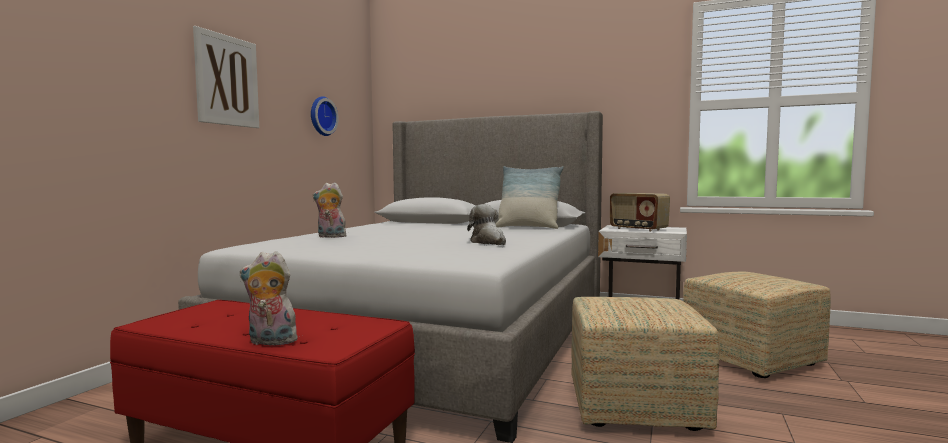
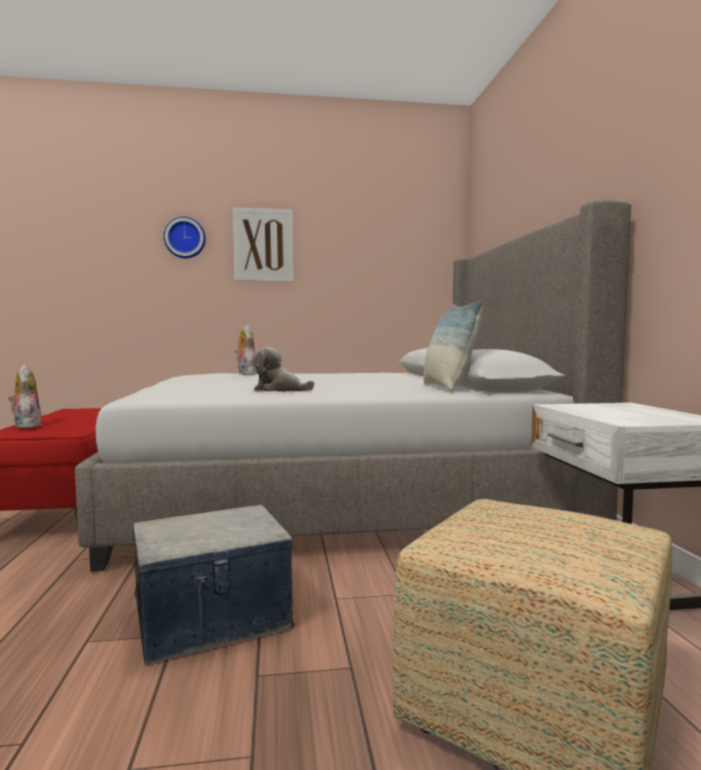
camera: 60 degrees right, 0 degrees up
(321, 116) = (377, 264): wall clock -> wall clock (185, 238)
(488, 242) = (279, 390): plush toy -> plush toy turned 105 degrees counterclockwise
(636, 406) = (212, 619): ottoman -> storage box
(638, 229) = (605, 411): radio -> none

